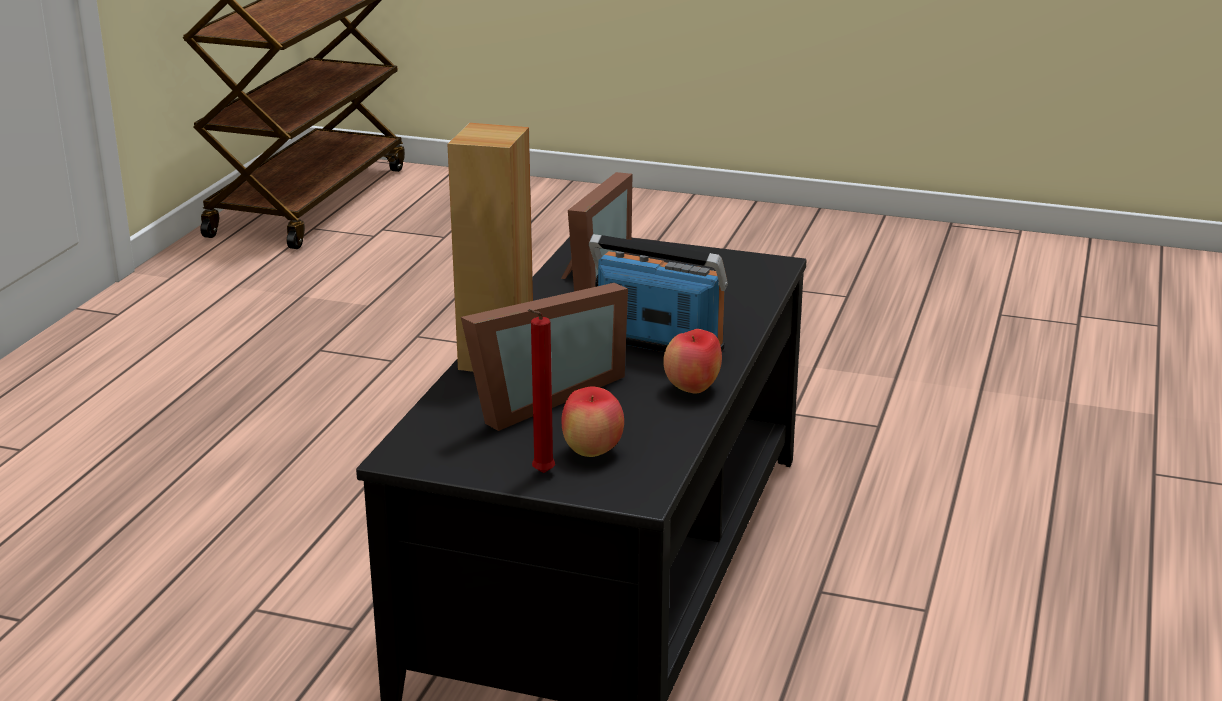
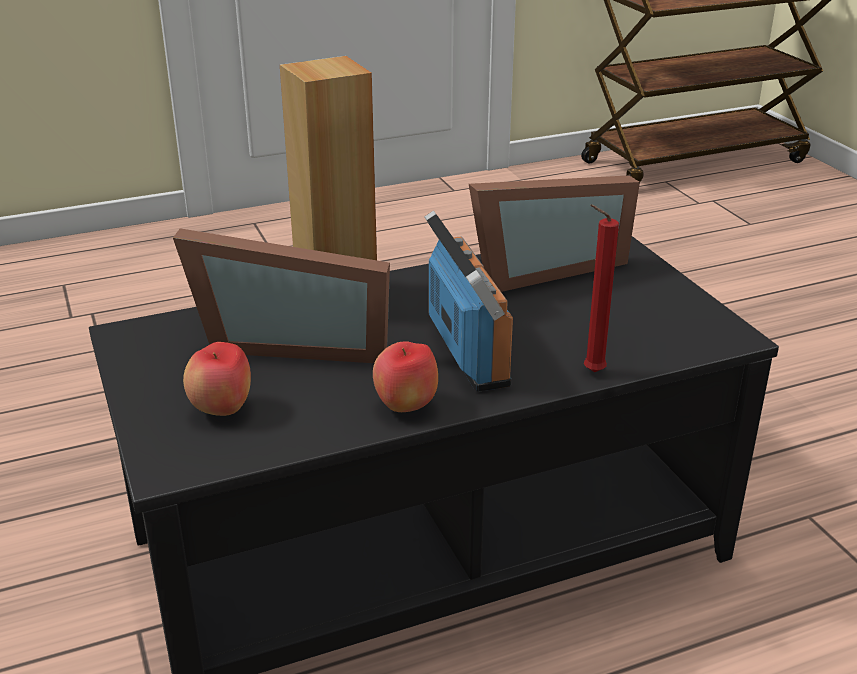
camera: 50 degrees right, 5 degrees up
(541, 474) = (156, 404): red candle -> red candle (590, 372)

